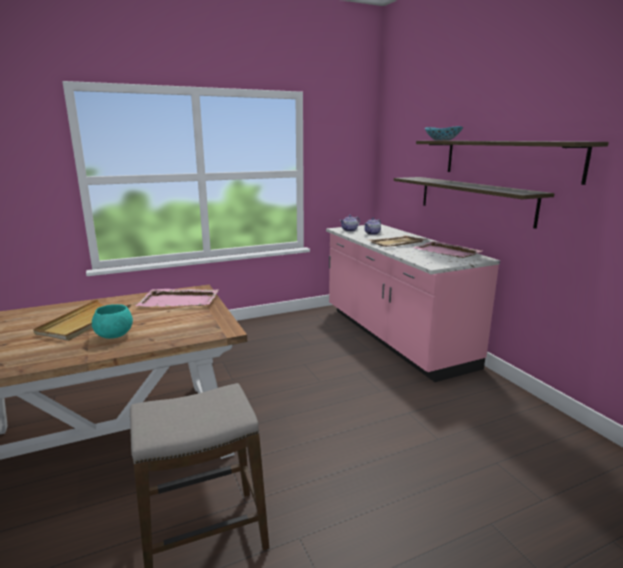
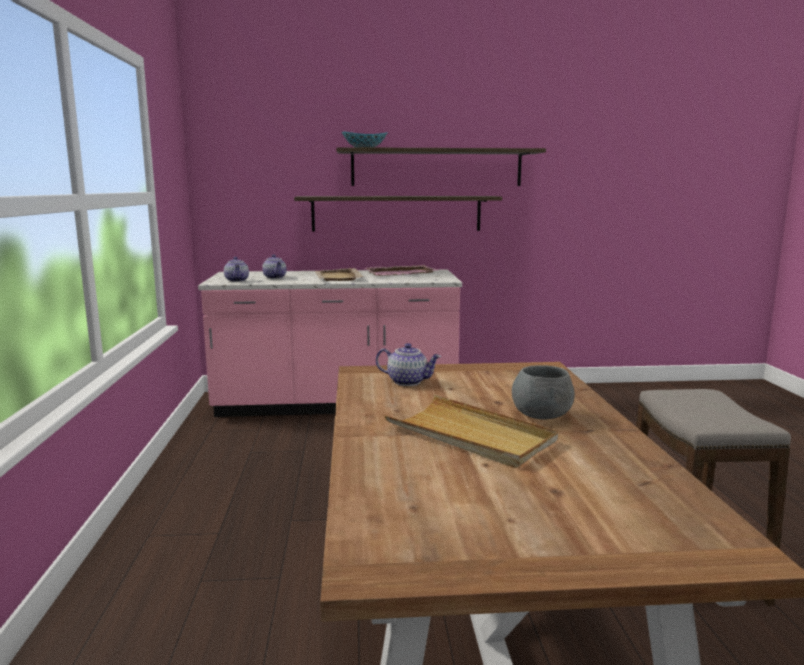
camera: 70 degrees left, 5 degrees down
(114, 335) = (542, 416): turquoise bowl -> grey bowl
(180, 300) = (408, 381): pink tray -> teapot

